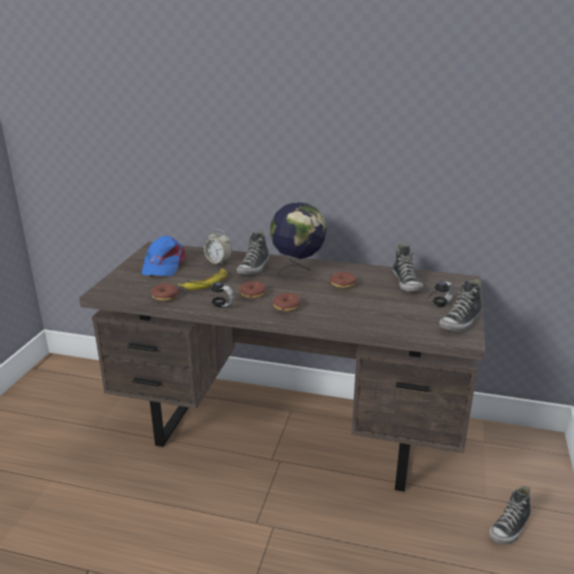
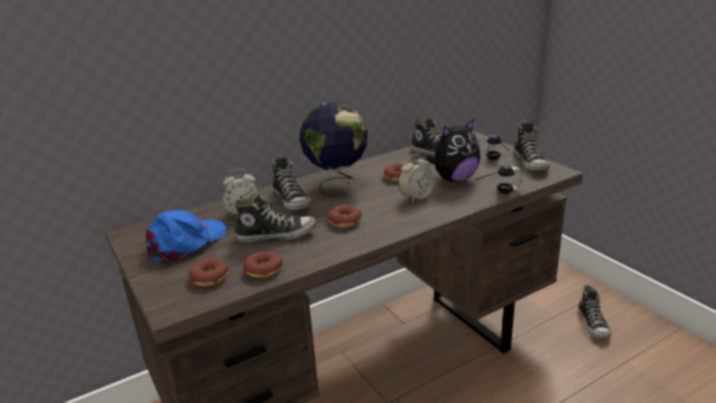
camera: 45 degrees left, 0 degrees up
(163, 265) = (185, 243): blue cap -> blue cap turned 105 degrees counterclockwise
(206, 282) = (276, 235): banana -> shoe
(213, 301) = (324, 246): headphones -> headphones (492, 191)
(286, 306) = (397, 215): donut -> donut (210, 278)
(323, 302) = (416, 197): none -> alarm clock
(375, 304) = (454, 179): none -> plush toy

